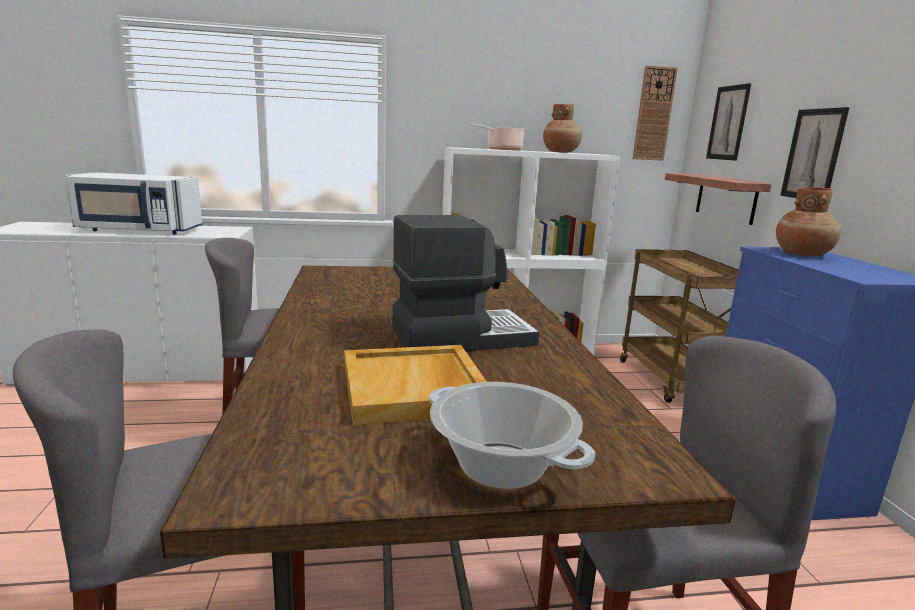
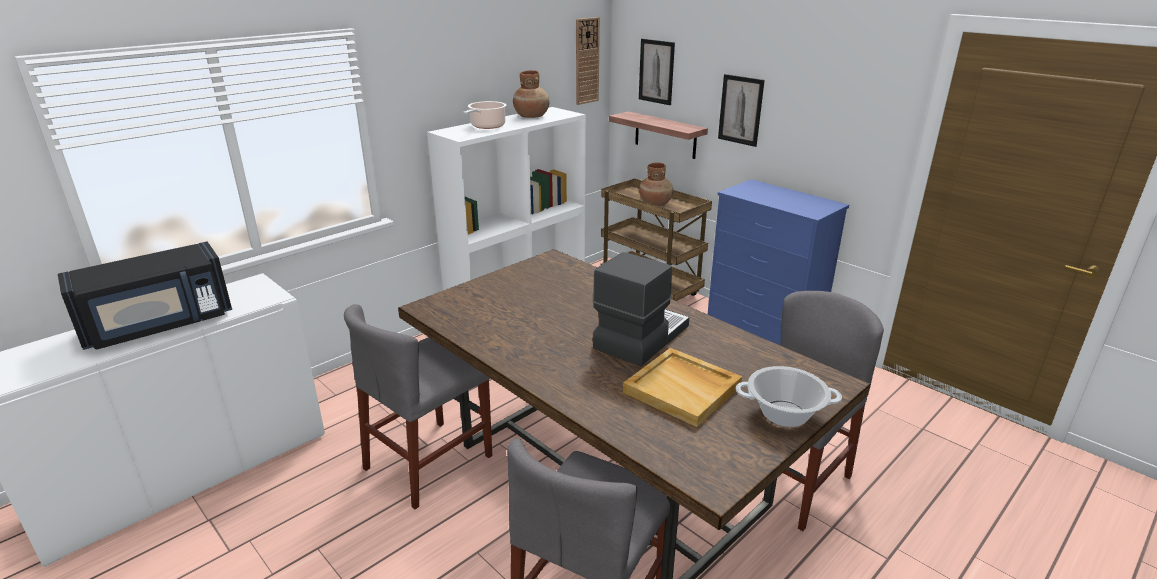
camera: 35 degrees left, 10 degrees up
(138, 230) = (160, 325): white microwave -> black microwave
(802, 254) = (758, 192): brown vase -> brown vase (655, 203)

